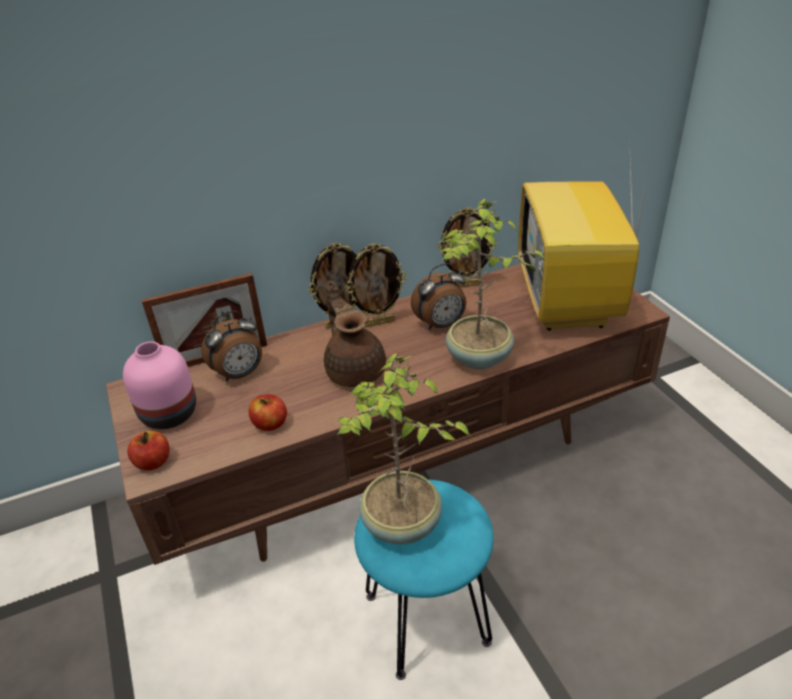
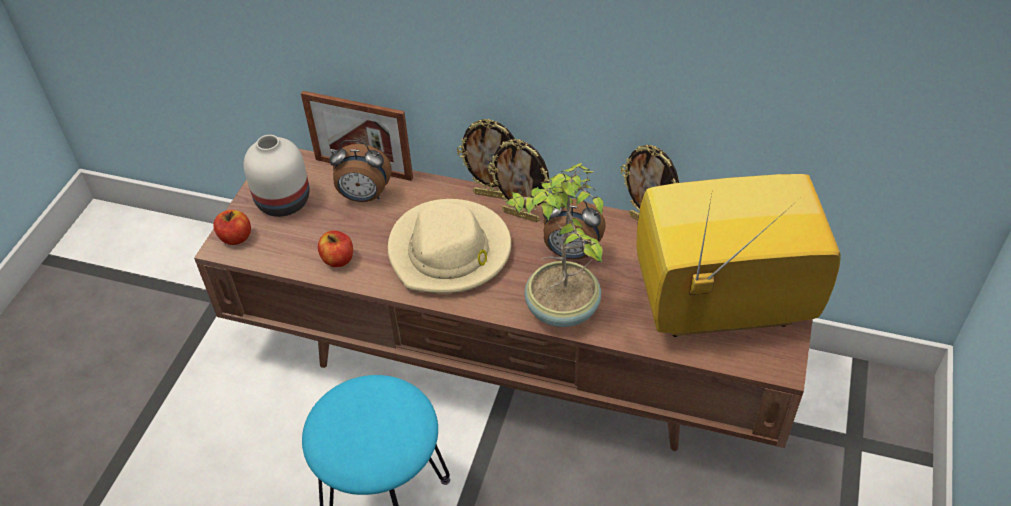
camera: 40 degrees right, 10 degrees up
(168, 414) = (282, 201): pink vase -> white vase
(355, 370) = (450, 251): brown teapot -> beige hat
(401, 525) = (351, 413): potted plant -> none
(569, 304) = (718, 309): television -> television turned 45 degrees clockwise

